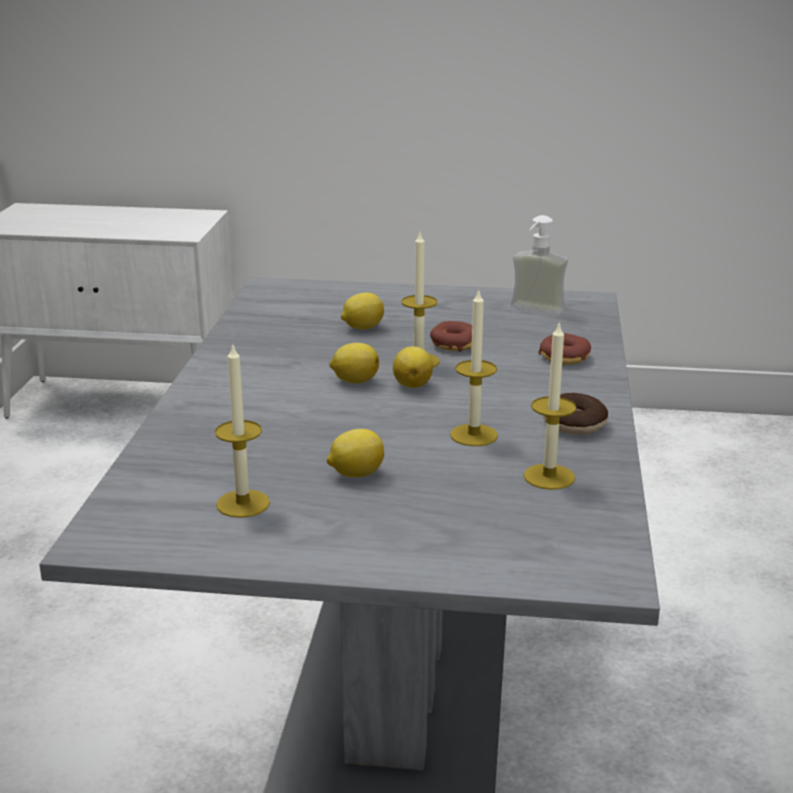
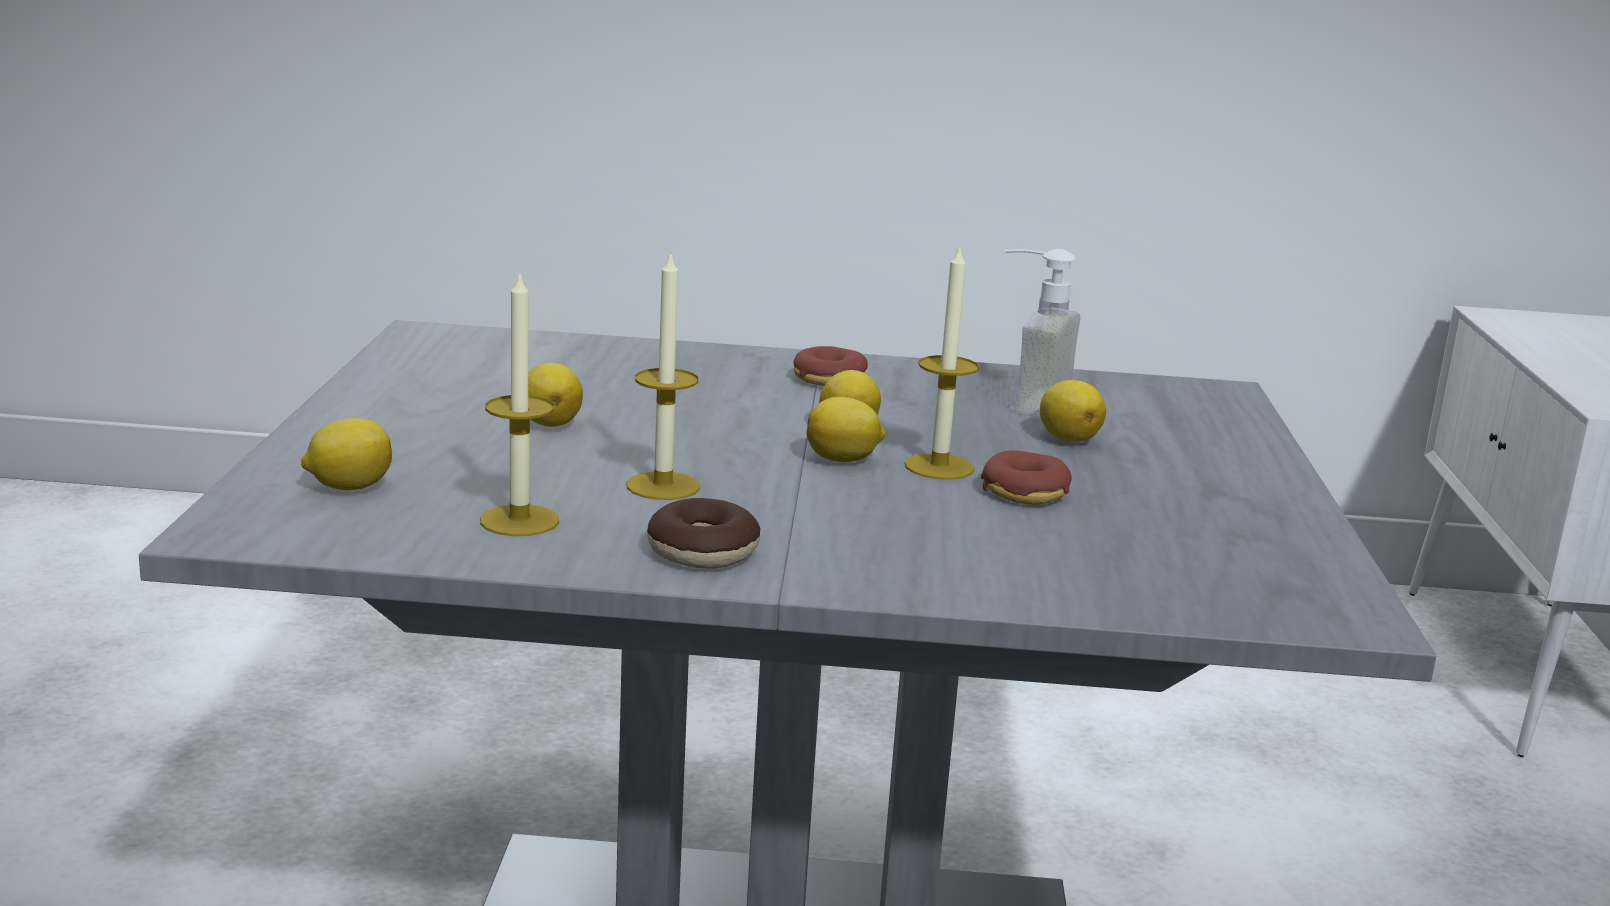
camera: 85 degrees right, 5 degrees down
(243, 503) = (487, 378): candle -> none
(510, 540) = (348, 487): none -> lemon
(533, 311) = (1234, 561): soap dispenser -> soap dispenser (1025, 402)
(564, 357) = (999, 568): donut -> donut (829, 379)

